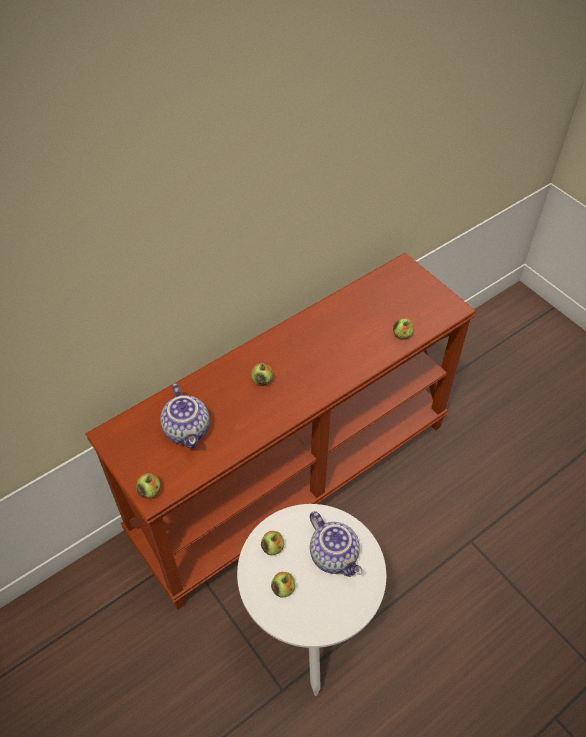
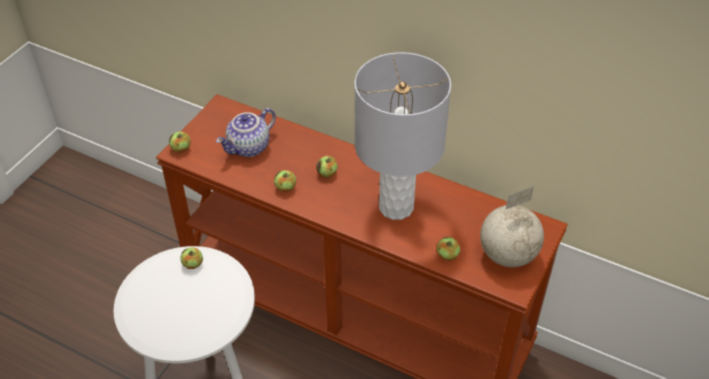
camera: 65 degrees right, 5 degrees down
(283, 589) = (157, 285): apple -> apple (285, 187)
(331, 347) = (396, 206): none -> grey table lamp
(335, 555) = (203, 310): teapot -> none
(420, 299) = (506, 255): none -> globe

